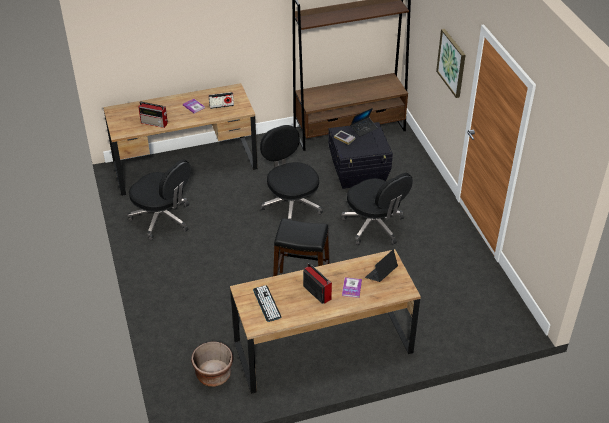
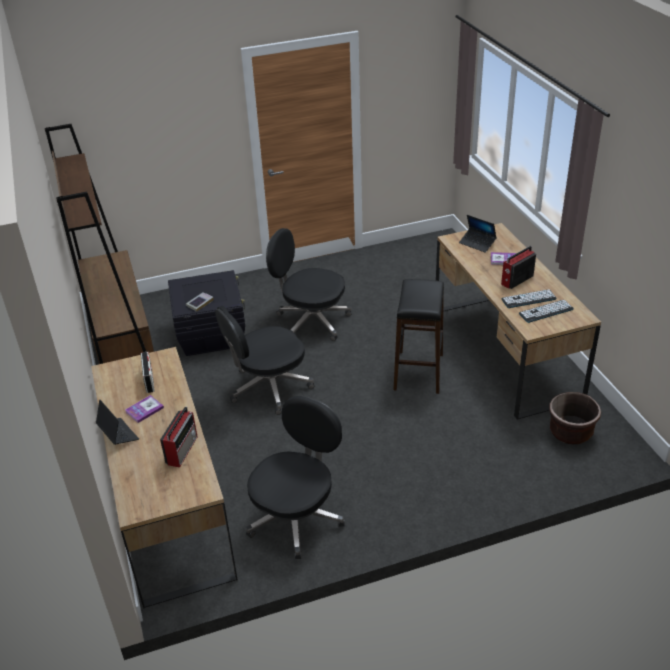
camera: 90 degrees left, 5 degrees down
(286, 295) = (528, 299): none -> keyboard
(363, 129) = (181, 289): laptop -> laptop (118, 434)
(374, 226) = (311, 321): black office chair -> black office chair turned 120 degrees counterclockwise
(452, 63) = (195, 140): picture -> none

